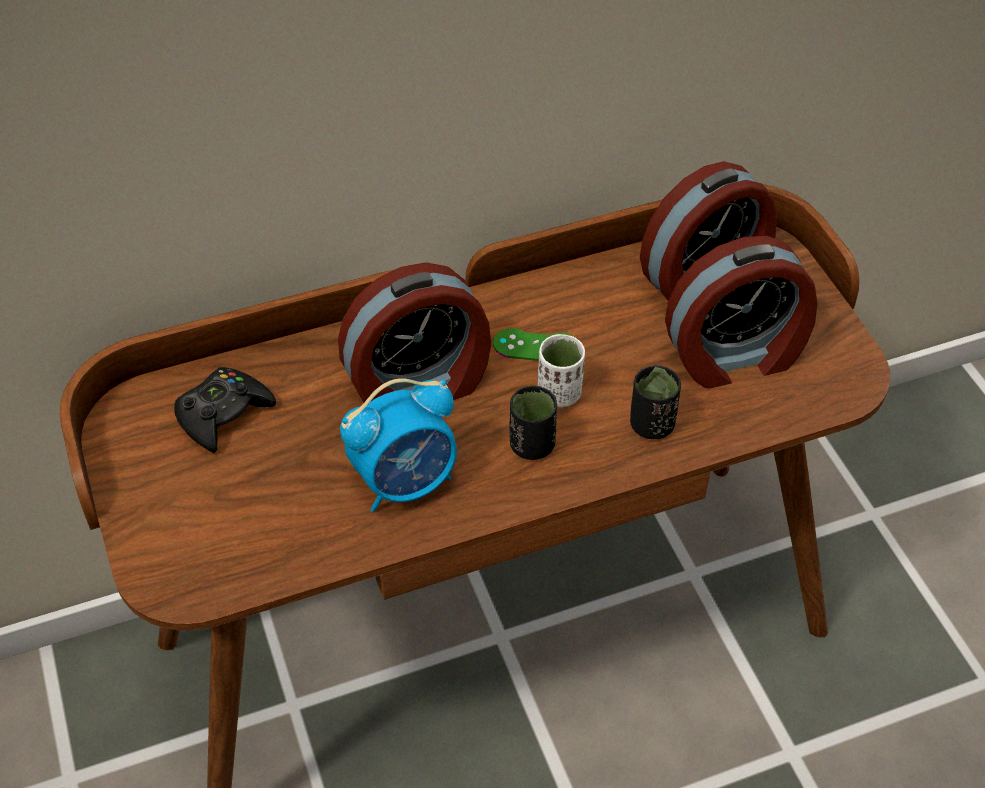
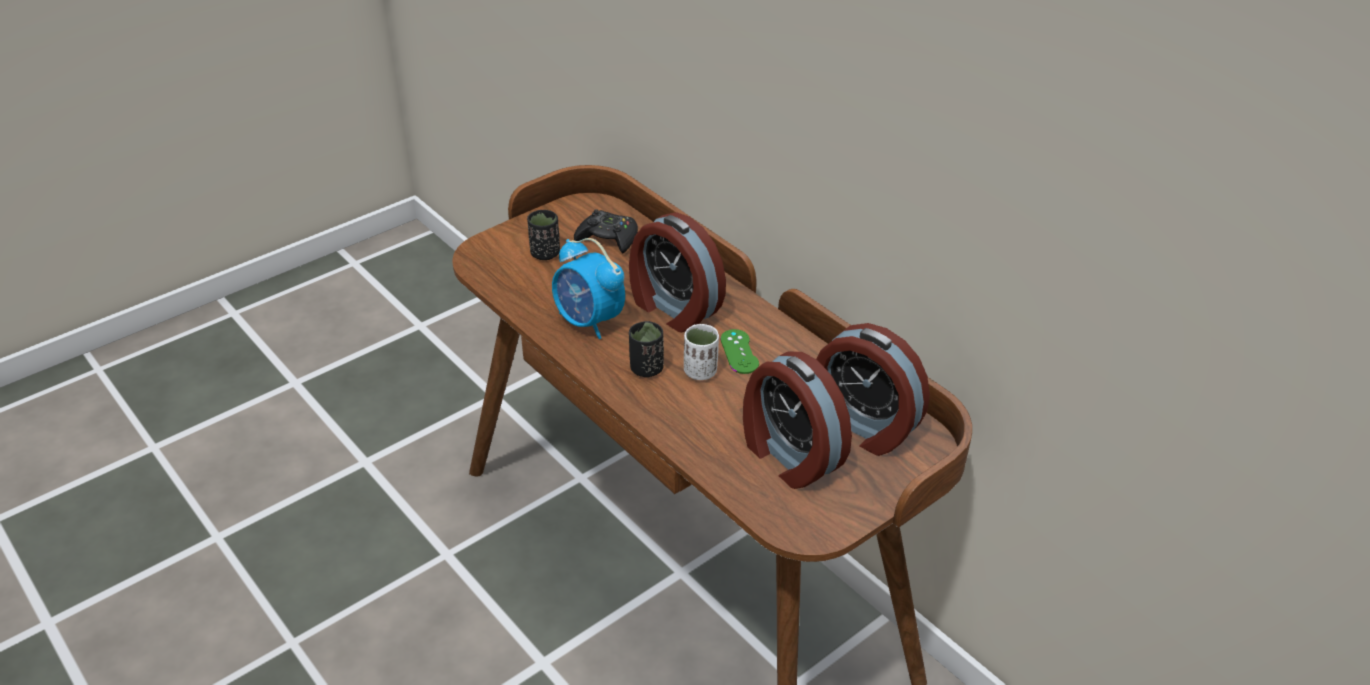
camera: 70 degrees right, 10 degrees down
(651, 425) = (694, 423): black cup -> black cup (545, 253)

